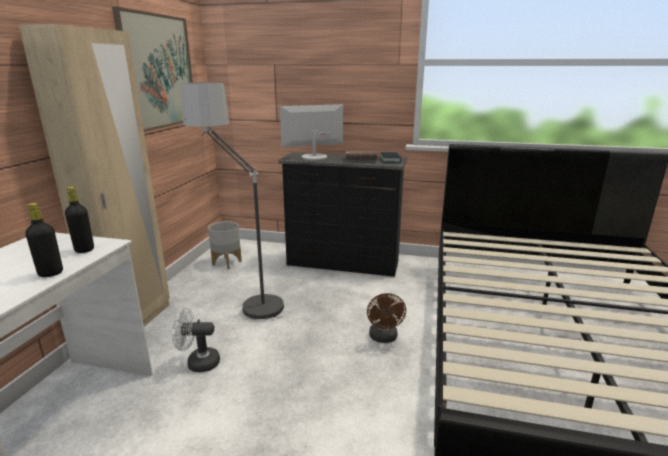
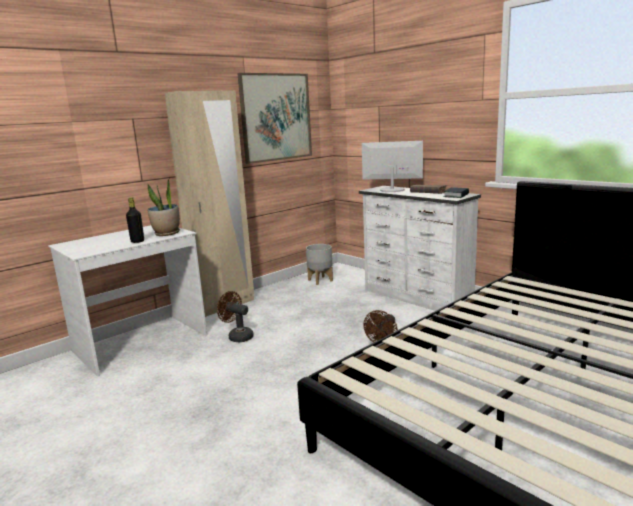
camera: 35 degrees right, 5 degrees down
(84, 250) = (167, 233): black bottle -> potted plant
(198, 363) = (237, 336): white fan -> brown fan
(241, 298) = (305, 306): floor lamp -> none
(343, 264) = (416, 298): black dresser -> white dresser

